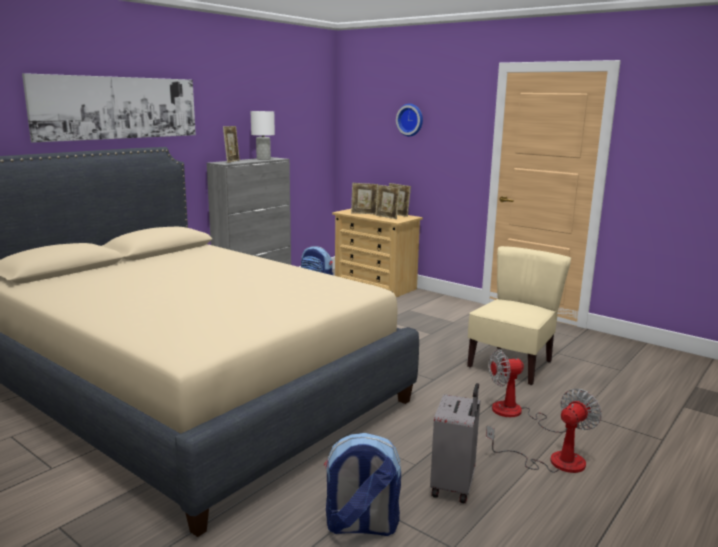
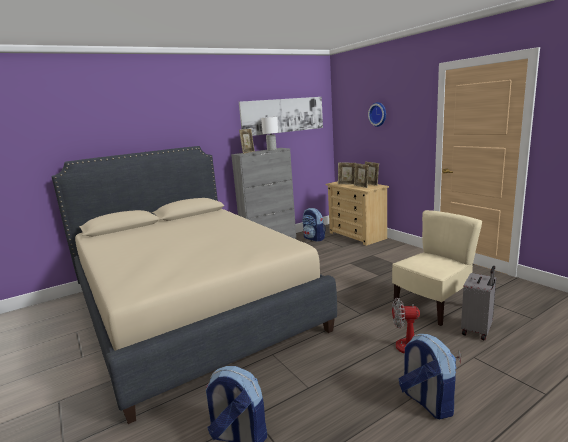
camera: 20 degrees right, 0 degrees up
(118, 107) = (166, 123): picture -> picture (283, 115)
(454, 486) = (328, 412): grey suitcase -> grey suitcase (477, 330)
(554, 461) = (426, 402): fan -> backpack

